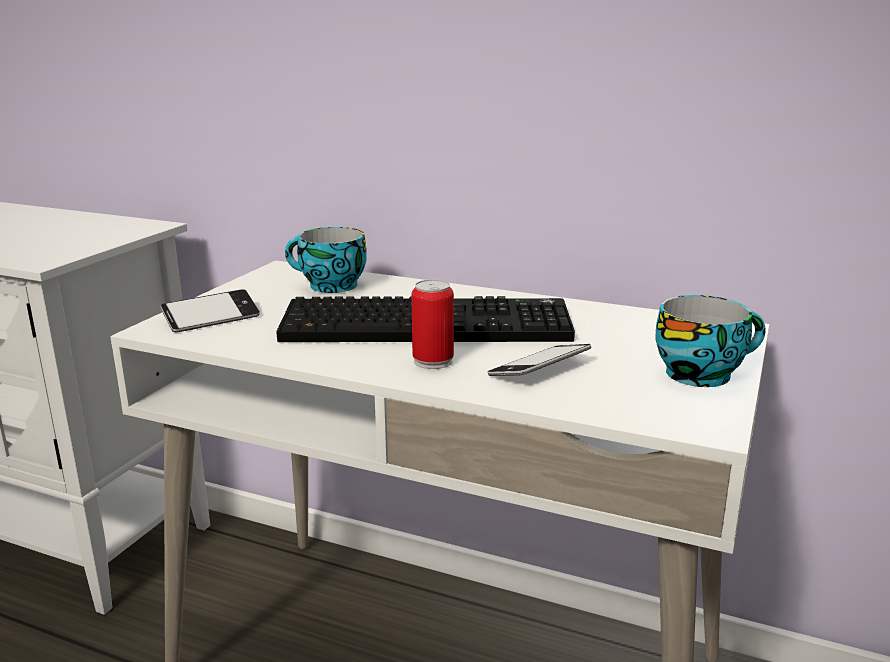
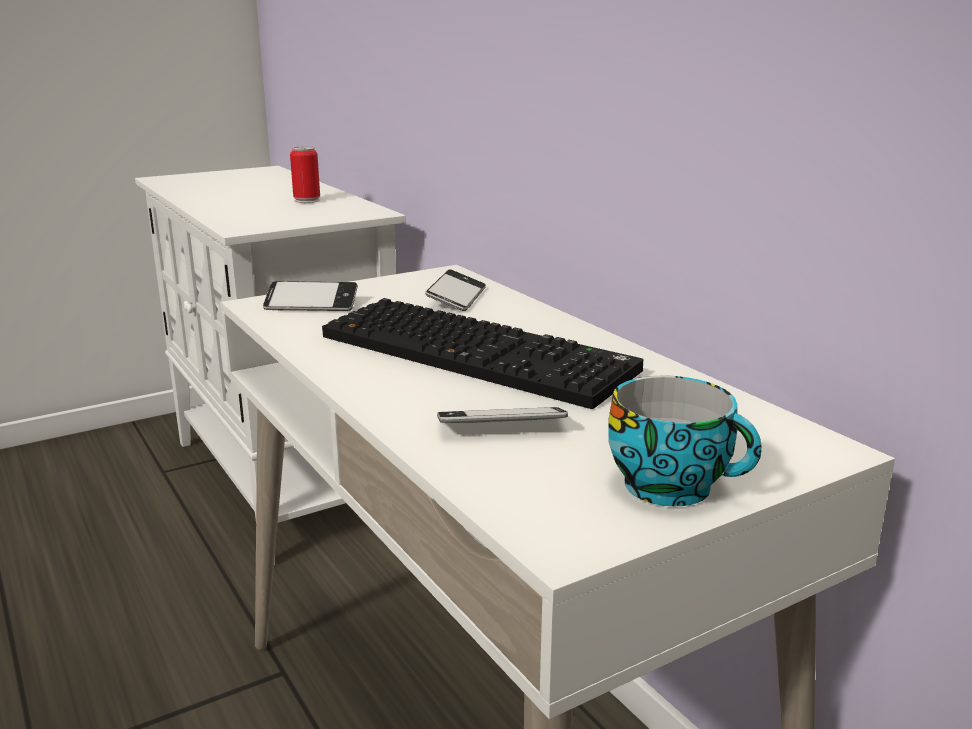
camera: 35 degrees right, 0 degrees up
(329, 286) = (456, 298): cup -> phone
(433, 361) = (416, 389): can -> can (307, 200)

